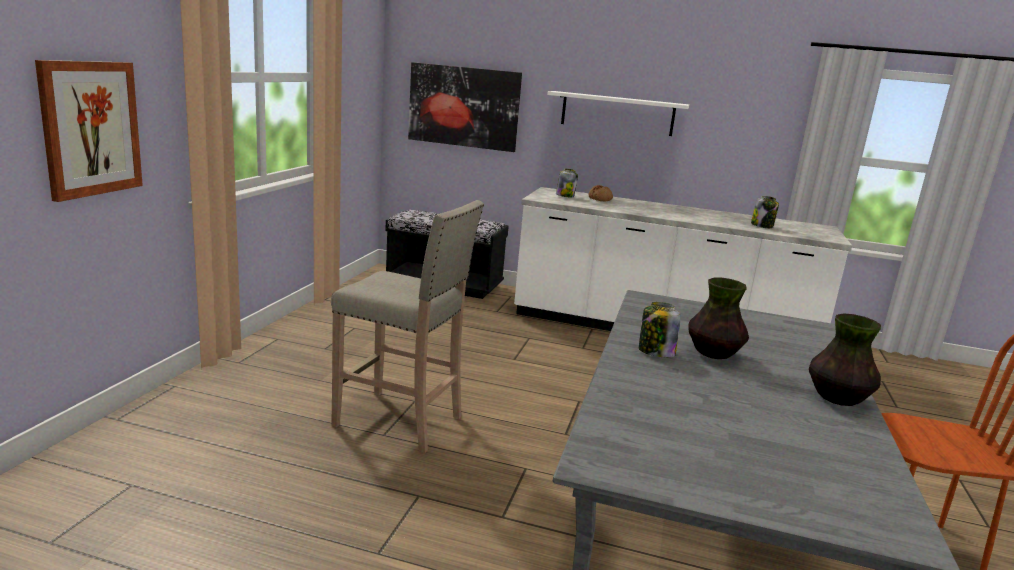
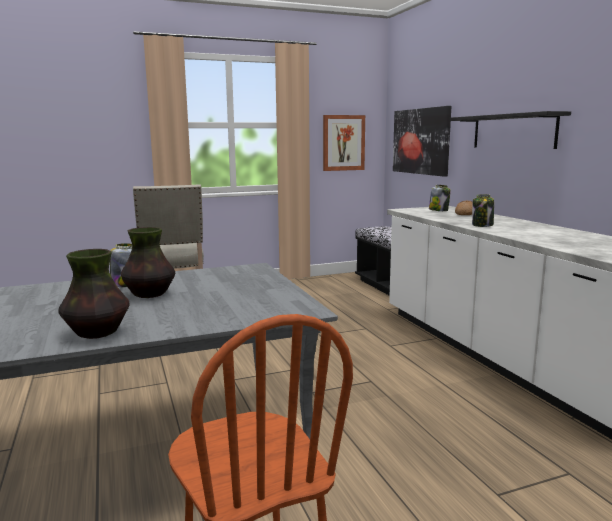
camera: 55 degrees right, 5 degrees down
(90, 128) = (95, 150): picture -> picture (343, 143)
(617, 113) = (513, 131): white shelf -> black shelf
(762, 226) = (573, 242): jar -> jar (482, 225)

